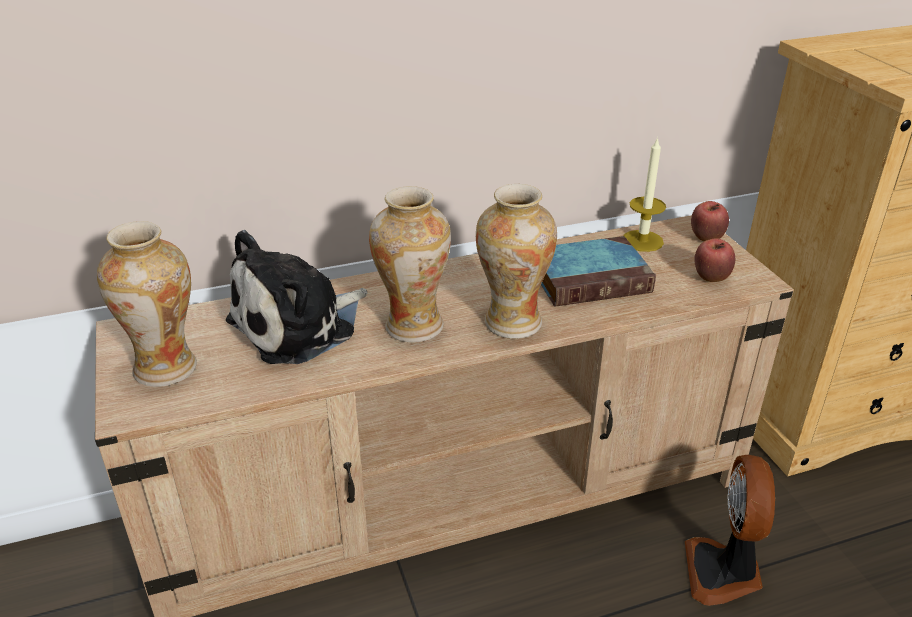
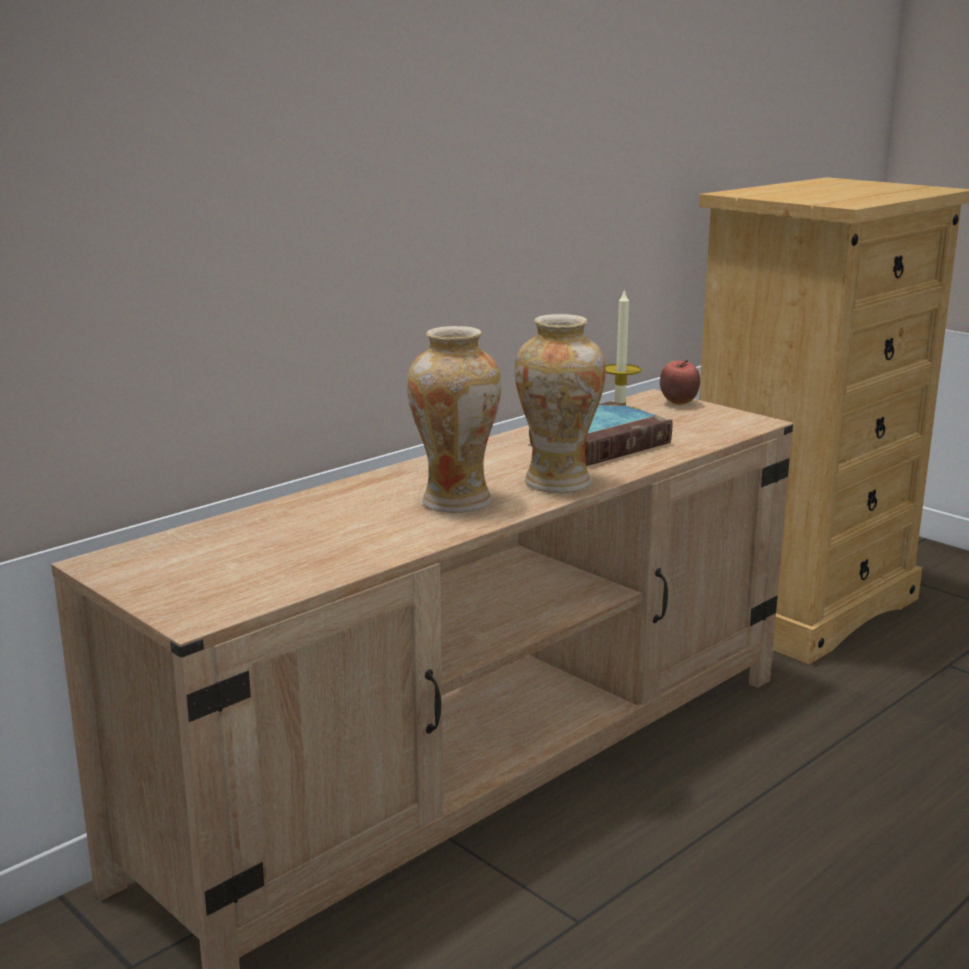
camera: 25 degrees left, 15 degrees down
(166, 368) = (200, 579): vase -> none
(299, 325) = (324, 522): plush toy -> none
(711, 278) = (713, 426): apple -> none
(723, 572) = (809, 754): fan -> none

